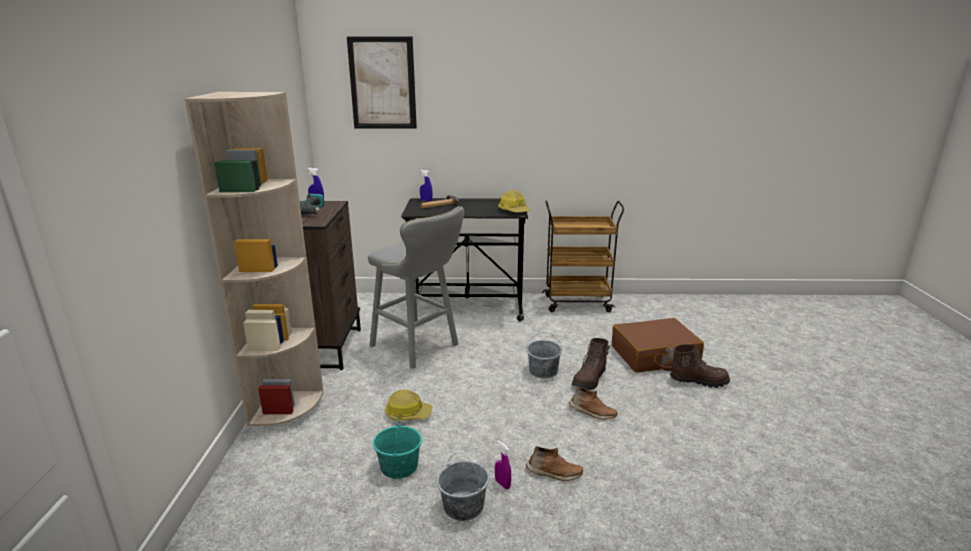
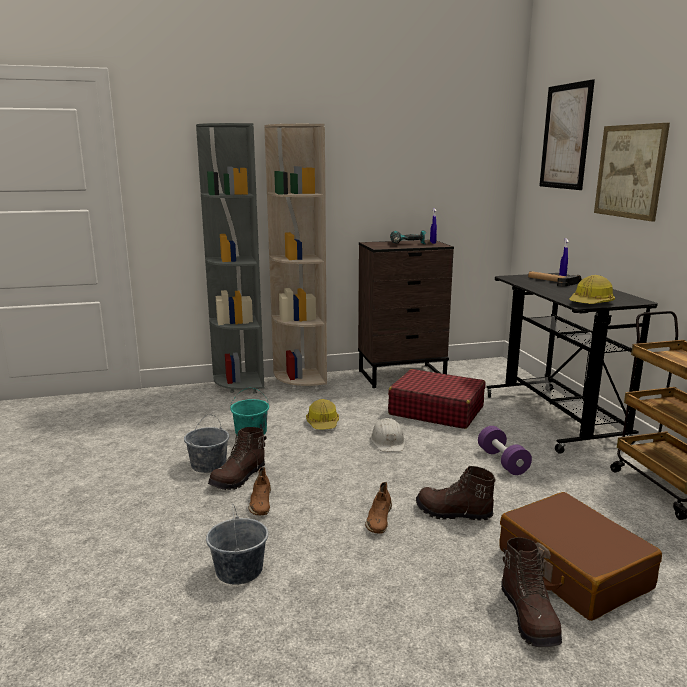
camera: 75 degrees right, 5 degrees down
(251, 465) = (240, 387): none -> grey bookcase
(421, 349) = (436, 410): grey stool -> red suitcase
(467, 384) = (388, 441): none -> white hard hat
(471, 111) = (630, 171): none -> picture
(502, 484) = (239, 478): purple spray bottle -> brown boot
(524, 343) = (502, 461): none -> purple dumbbell
(543, 371) = (447, 480): grey bucket -> grey bucket (239, 570)

